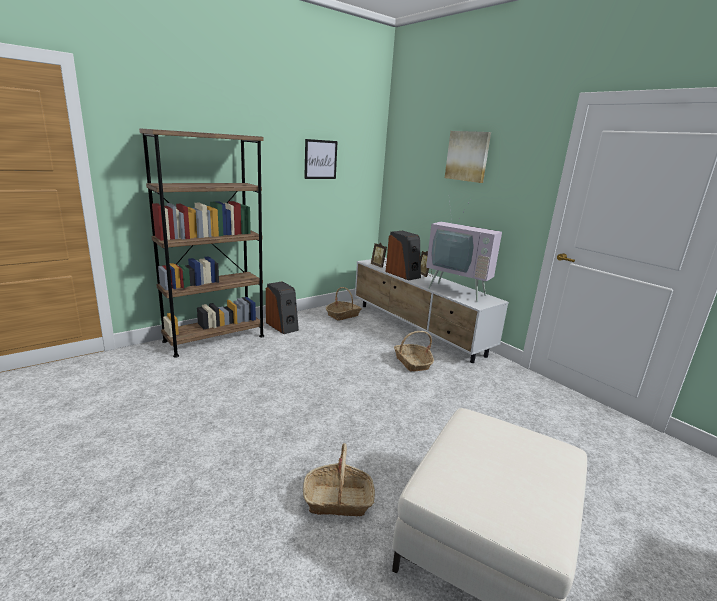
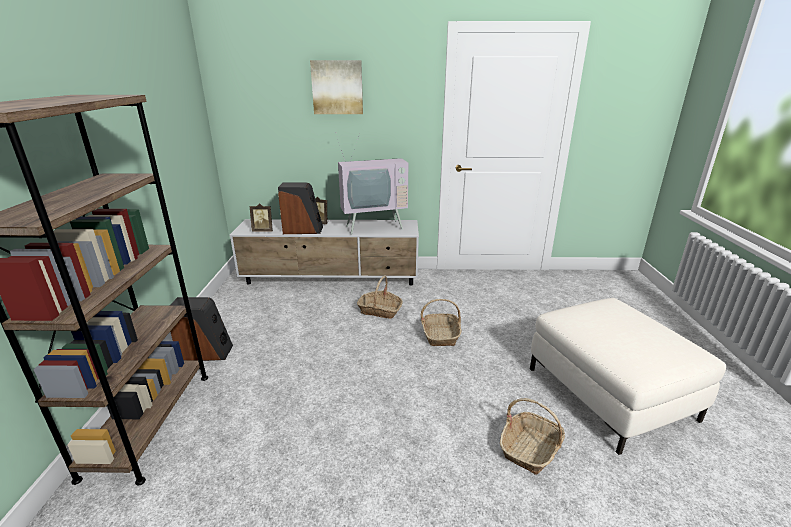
camera: 50 degrees left, 5 degrees up
(320, 159) = (156, 114): picture -> none
(343, 315) = (246, 303): basket -> basket (440, 335)

